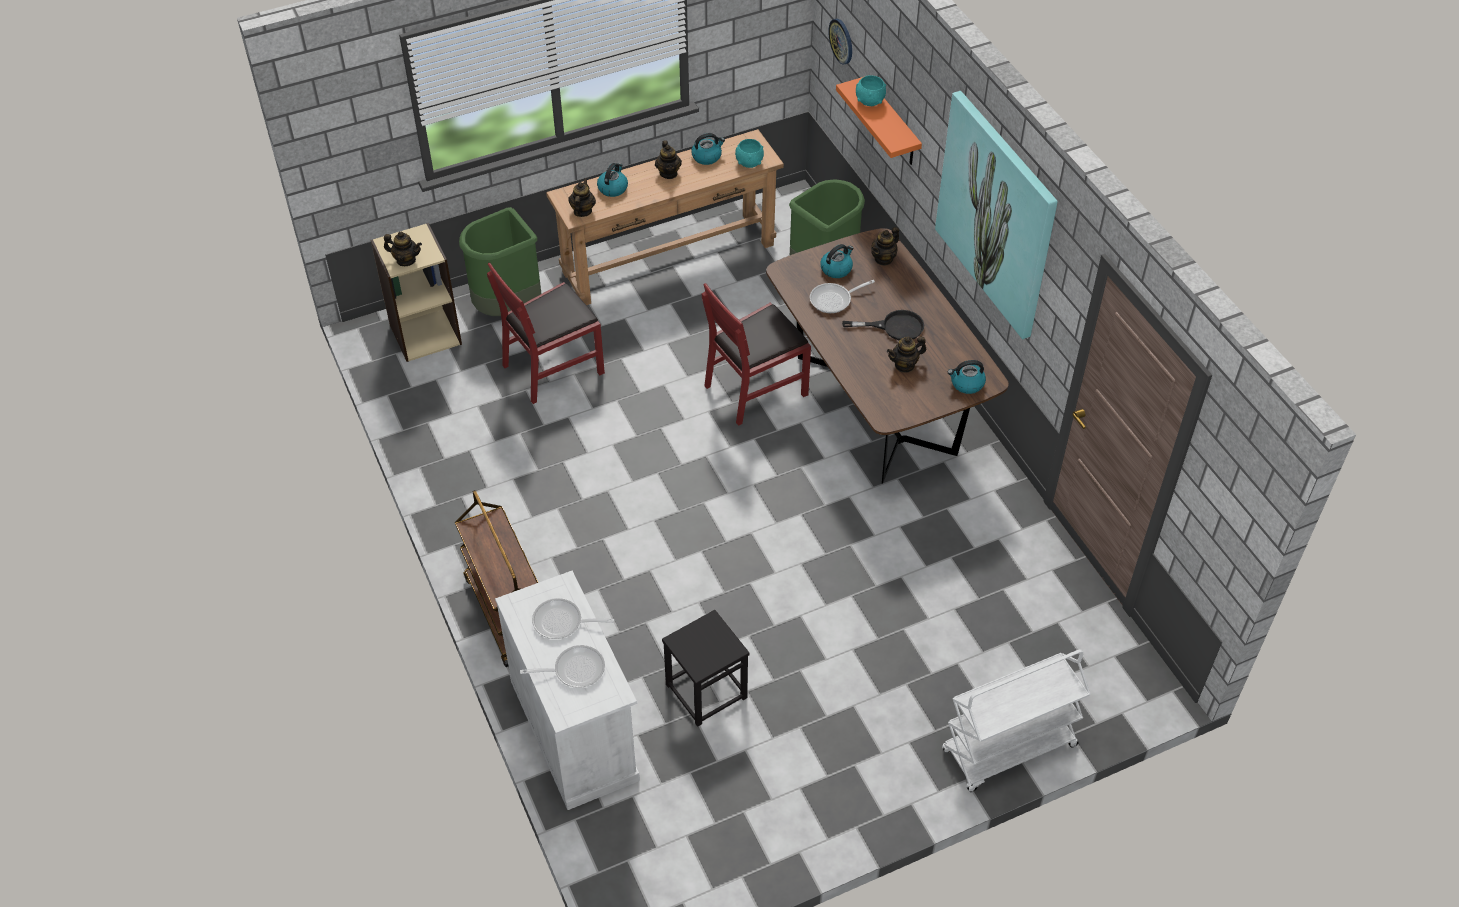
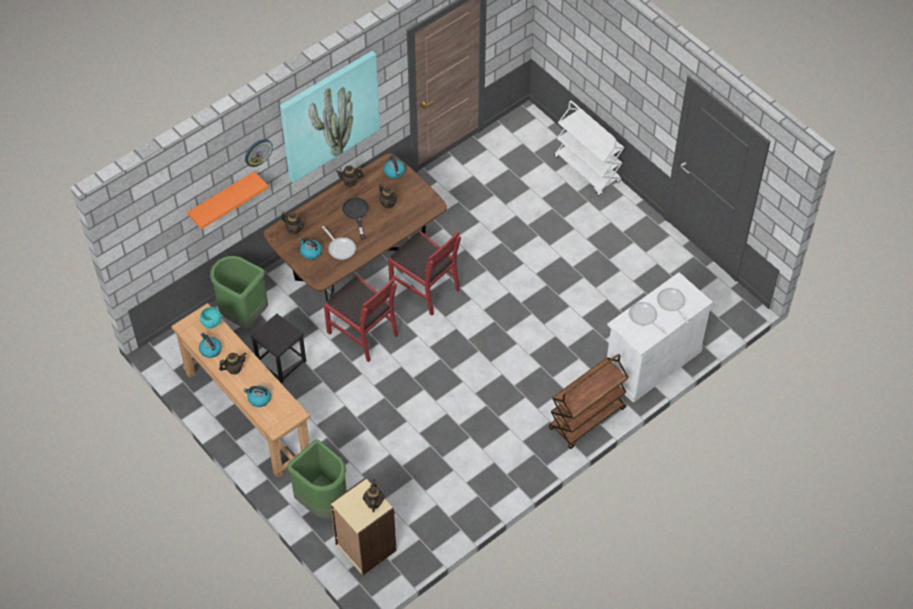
camera: 105 degrees left, 5 degrees up
(552, 368) = (376, 455): red chair -> red chair (425, 287)
(562, 622) = (644, 317): frying pan -> frying pan turned 150 degrees clockwise
(582, 211) = (289, 411): teapot -> teapot (350, 182)
(706, 690) = (602, 307): black stool -> black stool (281, 362)
(841, 41) = (154, 228): wall clock -> wall clock (258, 152)
(869, 101) = (216, 204): turquoise bowl -> none

